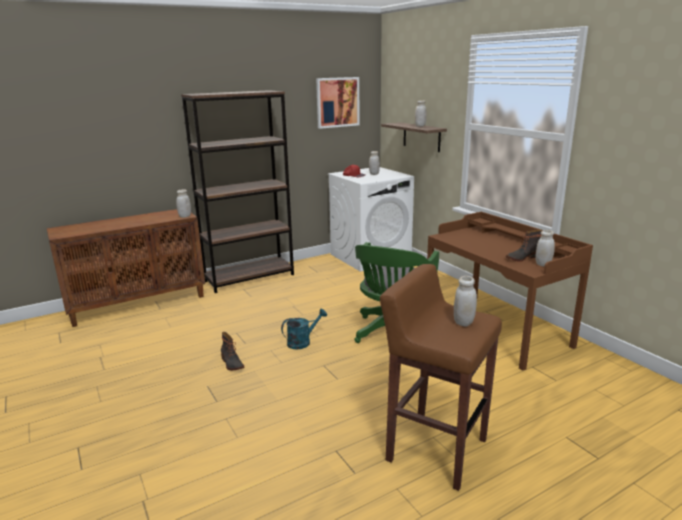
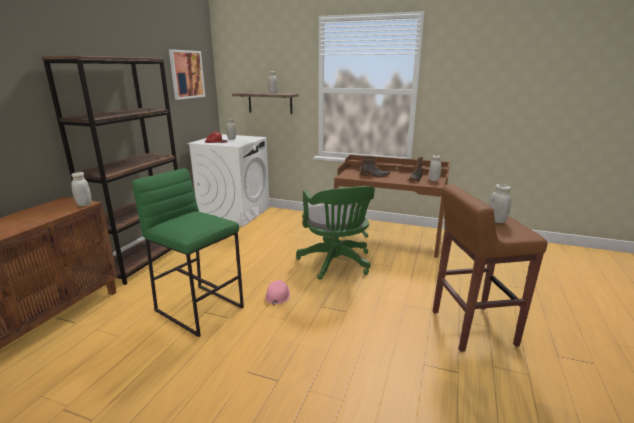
camera: 40 degrees left, 0 degrees up
(231, 363) = (241, 340): boot -> boot (374, 175)
(236, 329) = (200, 308): none -> green stool
(302, 342) = (277, 295): turquoise watering can -> pink hard hat

